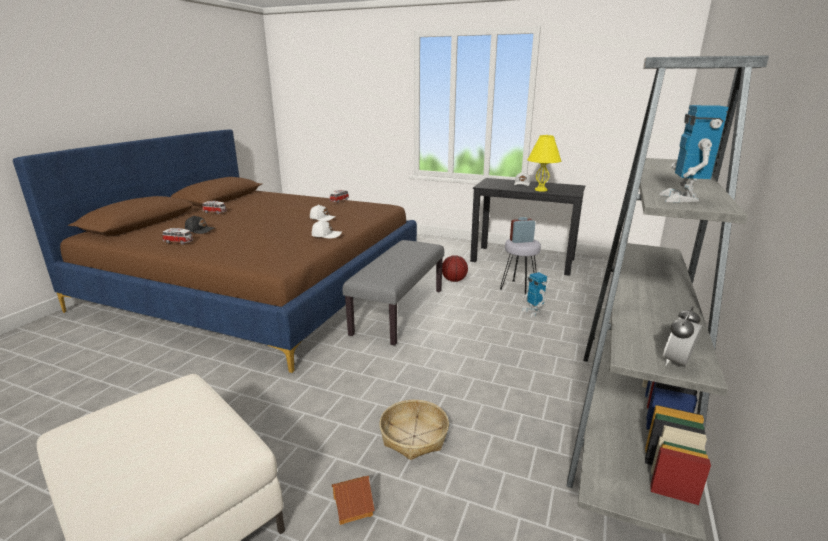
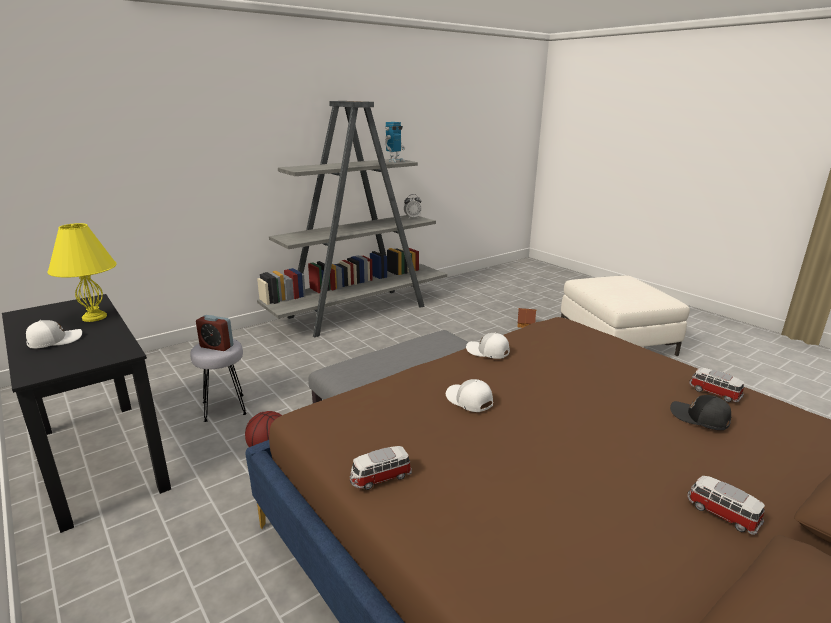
camera: 150 degrees left, 0 degrees up
(414, 436) = (478, 335): basket -> none
(532, 312) = (274, 377): toy robot -> none

